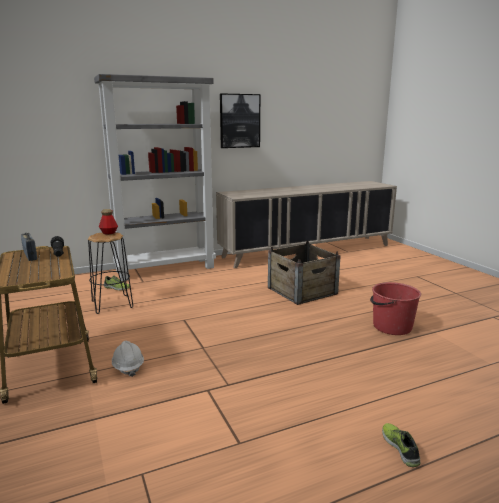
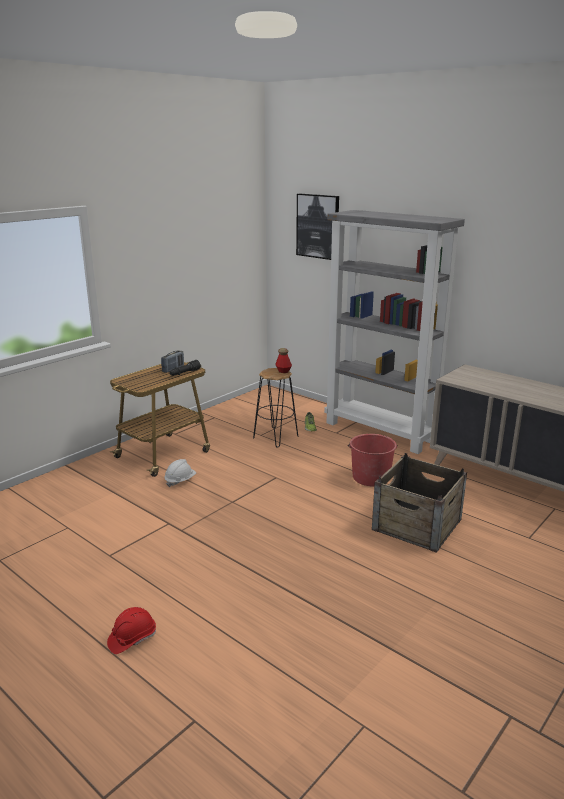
camera: 65 degrees right, 5 degrees up
(239, 121) = (516, 277): picture -> picture (318, 226)
(391, 326) = (375, 609): red bucket -> red bucket (370, 477)
(401, 448) = (132, 639): shoe -> red hard hat

